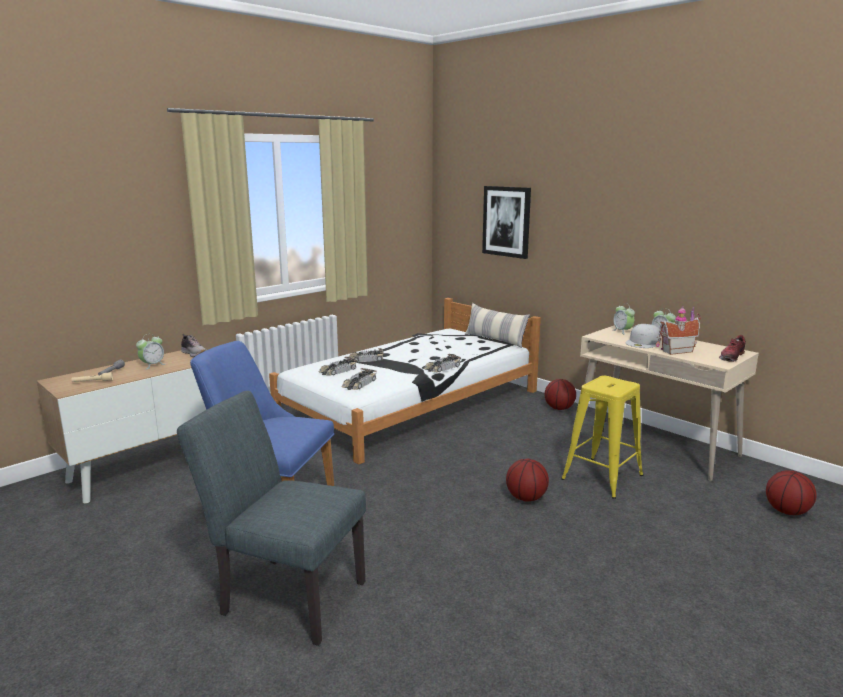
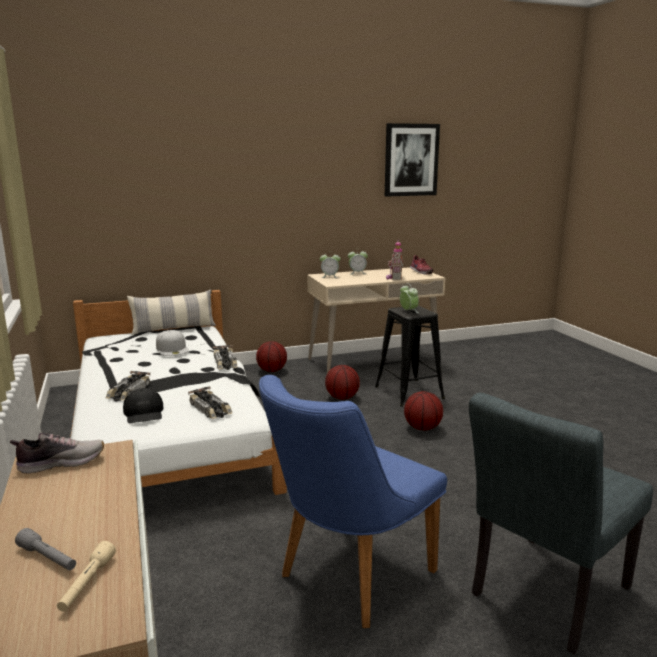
camera: 65 degrees left, 0 degrees up
(152, 365) = (69, 507): alarm clock -> alarm clock (408, 311)
(337, 371) = (144, 413): toy car -> black cap
(506, 221) = (157, 192): picture -> picture (411, 160)
(602, 477) = (409, 392): yellow stool -> black stool
(643, 342) = (365, 278): white cap -> white cap (172, 349)
(787, 511) = (489, 360): basketball -> basketball (342, 397)

